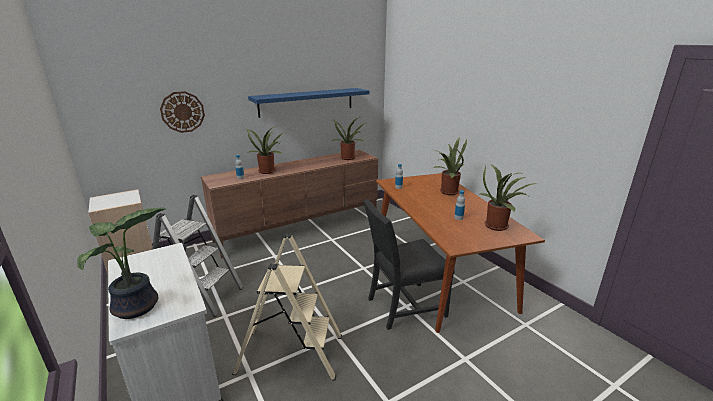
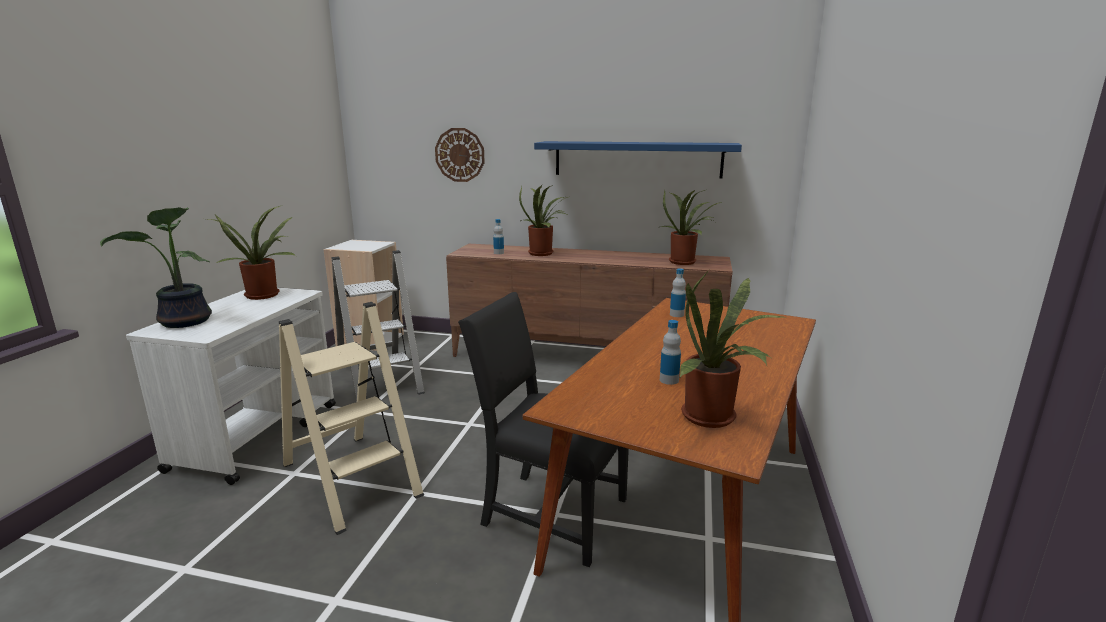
camera: 45 degrees right, 5 degrees down
(447, 191) = (749, 343): potted plant -> potted plant (264, 294)

